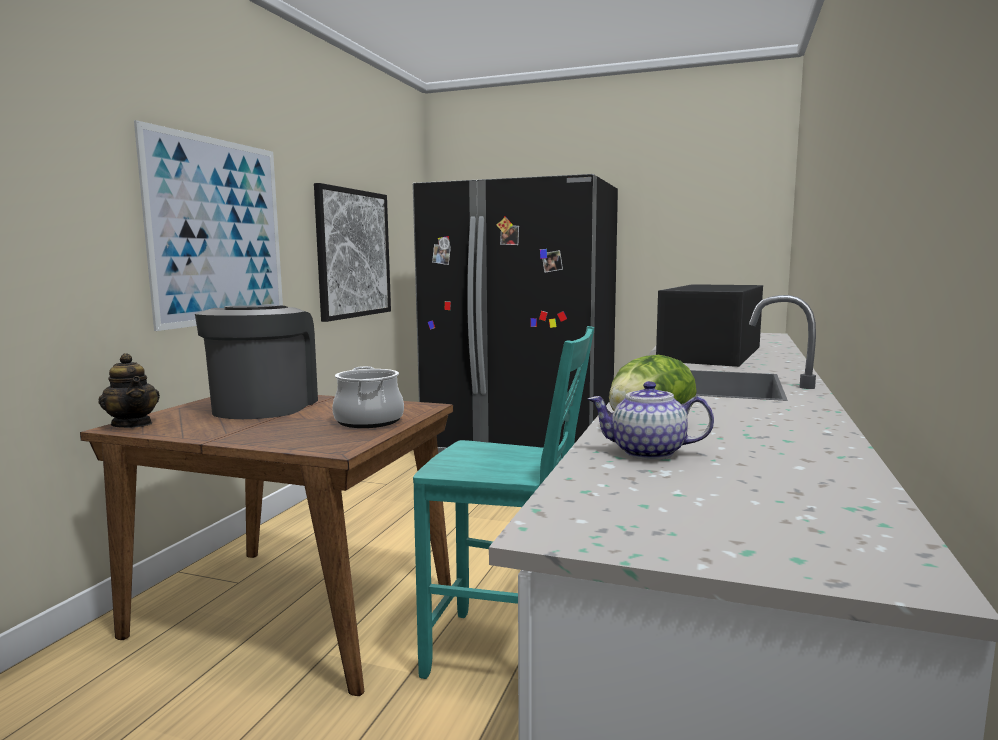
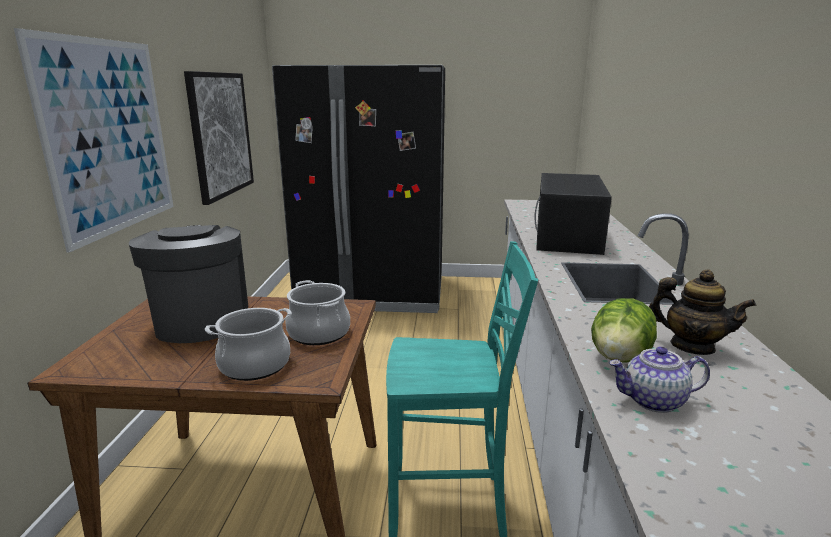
camera: 15 degrees left, 10 degrees up
(133, 424) = (81, 363): teapot -> teapot (691, 346)
(285, 436) = (255, 365): none -> cooking pot

